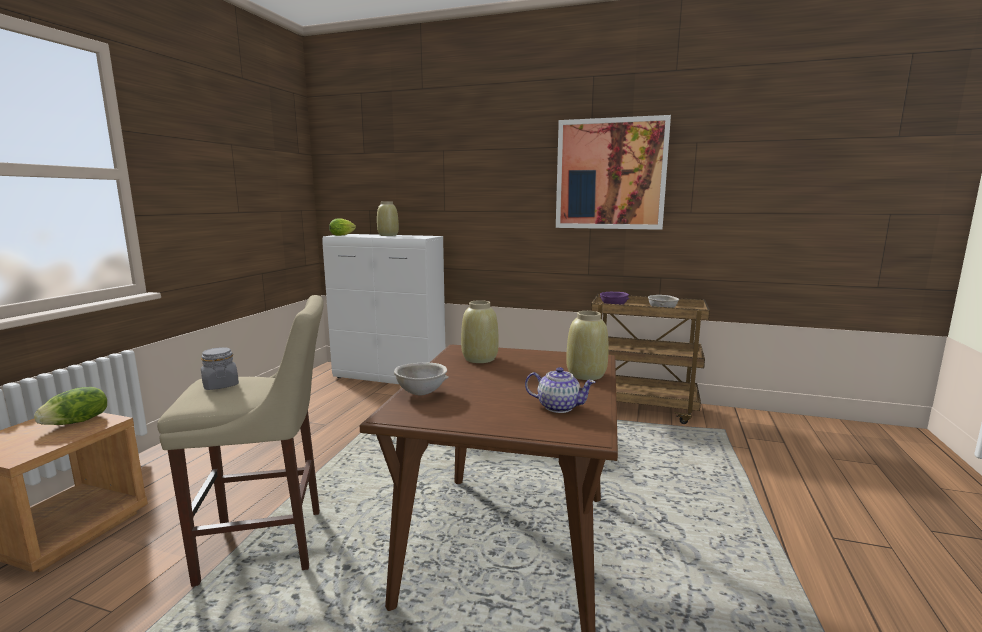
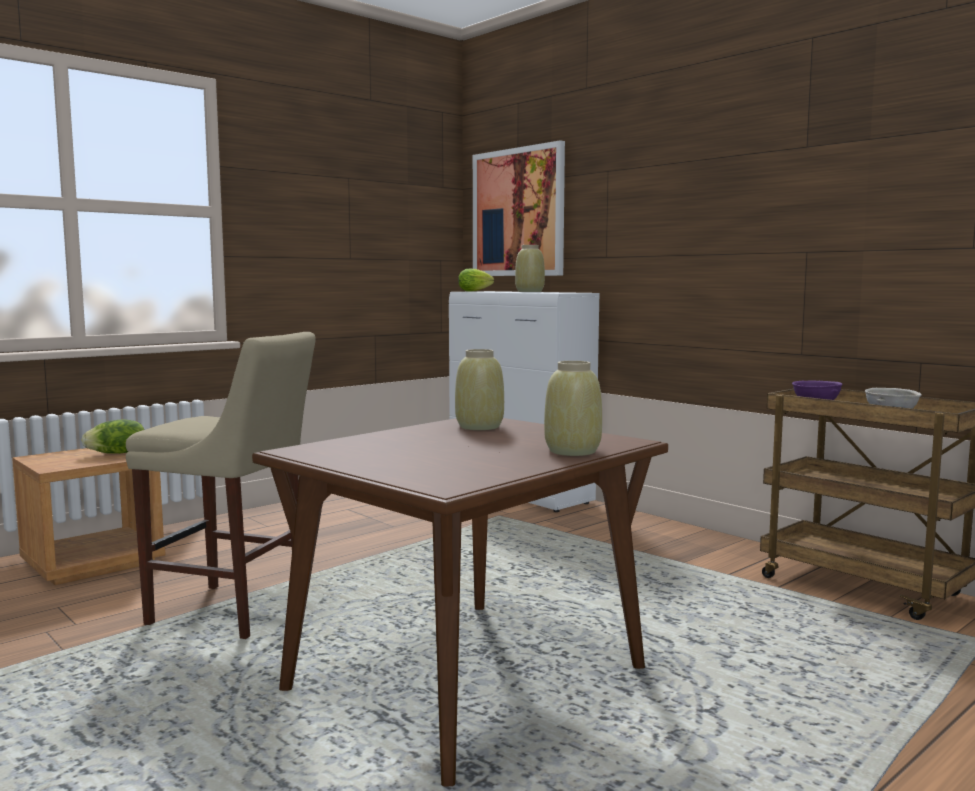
camera: 30 degrees right, 5 degrees down
(220, 385) = (203, 420): grey jar -> none
(421, 393) = (352, 441): grey bowl -> none
(558, 407) = (467, 467): teapot -> none
(610, 174) = (835, 190): picture -> picture (518, 212)

